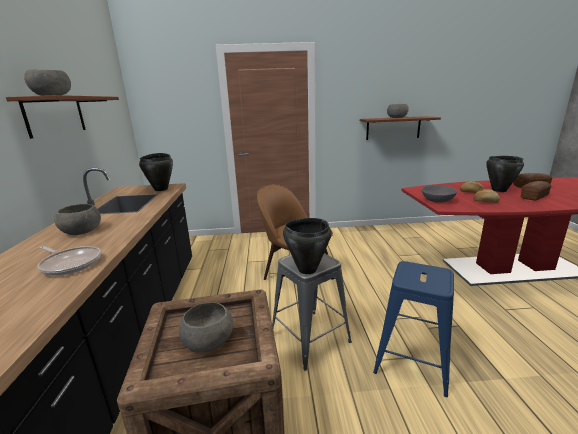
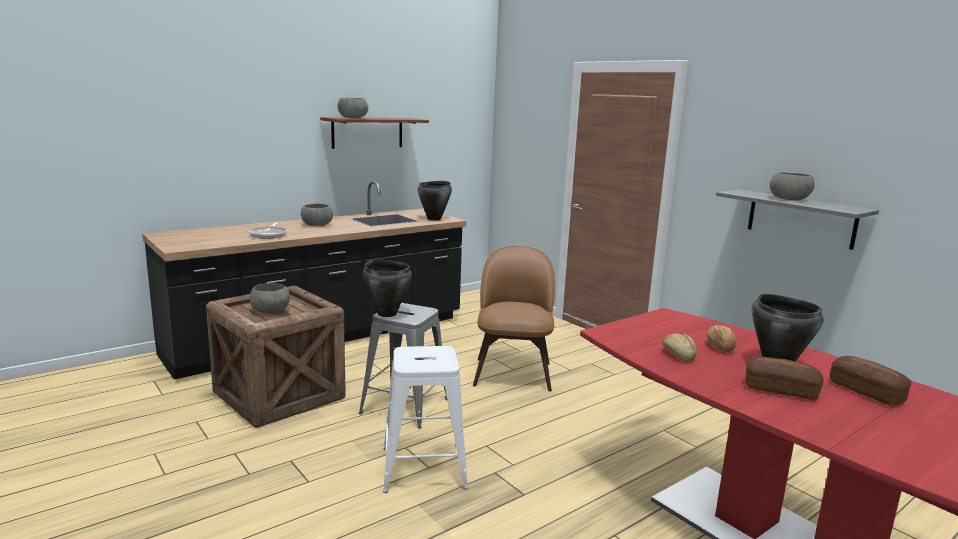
camera: 55 degrees right, 5 degrees down
(393, 128) = (801, 218): brown shelf -> grey shelf
(412, 359) = (424, 467): blue stool -> white stool
(437, 201) = (629, 328): grey bowl -> none

